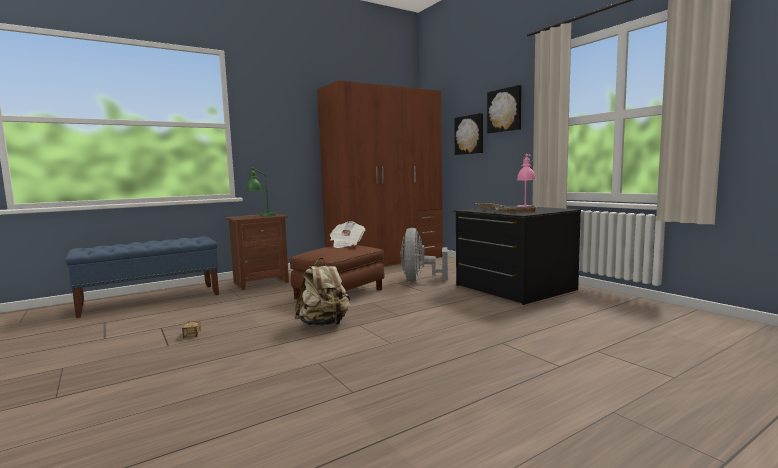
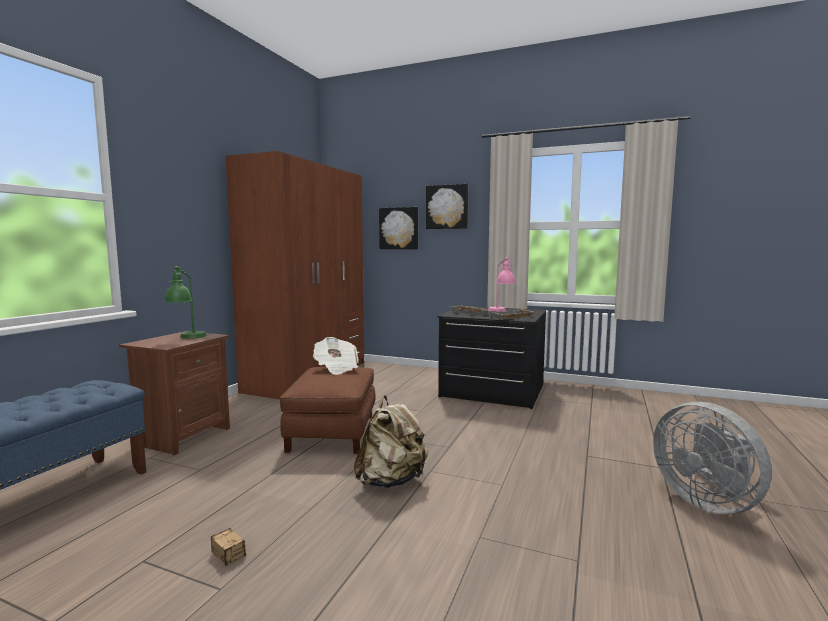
camera: 35 degrees left, 0 degrees up
(419, 280) = (392, 397): grey fan -> grey fan (706, 501)

